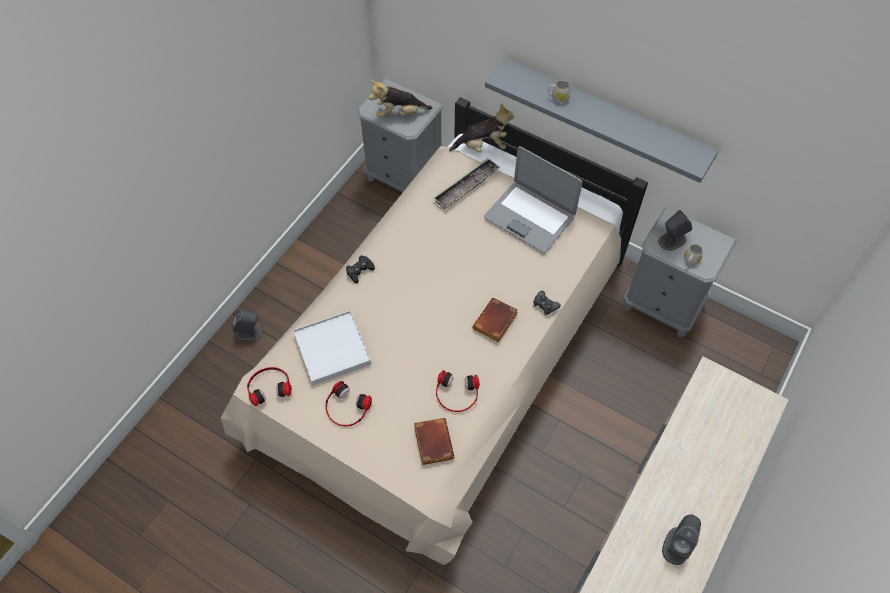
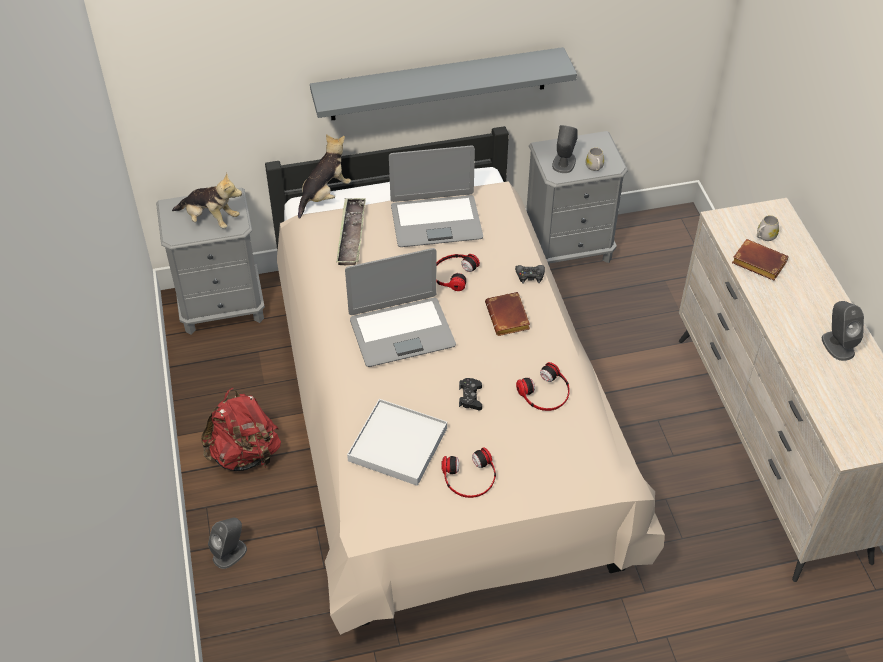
camera: 45 degrees left, 10 degrees down
(269, 386) = (379, 519): headphones -> headphones (453, 274)
(318, 280) = (245, 454): none -> red backpack
(360, 271) = (341, 366): black game controller -> black game controller (470, 397)
(399, 113) = (210, 219): plush toy -> plush toy turned 105 degrees counterclockwise
(419, 277) = (401, 331): none -> laptop
(432, 442) = (571, 443): brown book -> brown book (757, 263)
(558, 97) = (395, 85): white mug -> white mug (764, 237)

